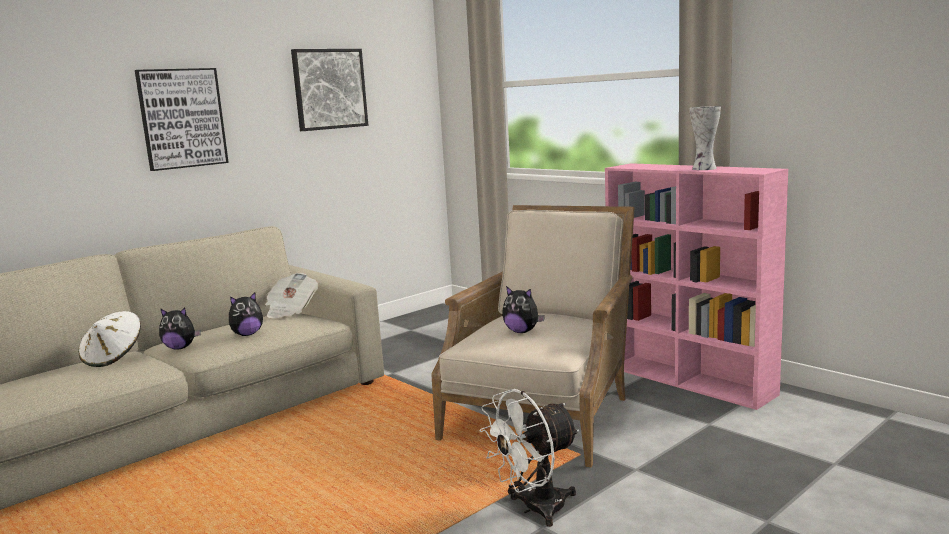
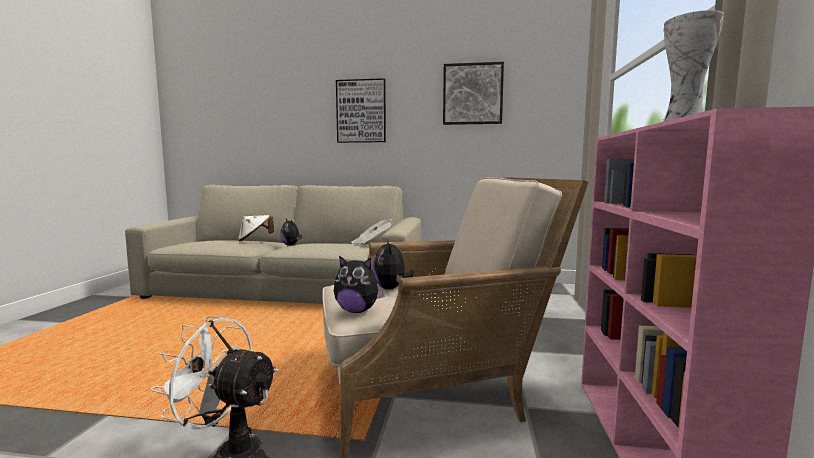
camera: 50 degrees right, 5 degrees down
(247, 334) = (315, 246): plush toy -> plush toy (357, 311)

